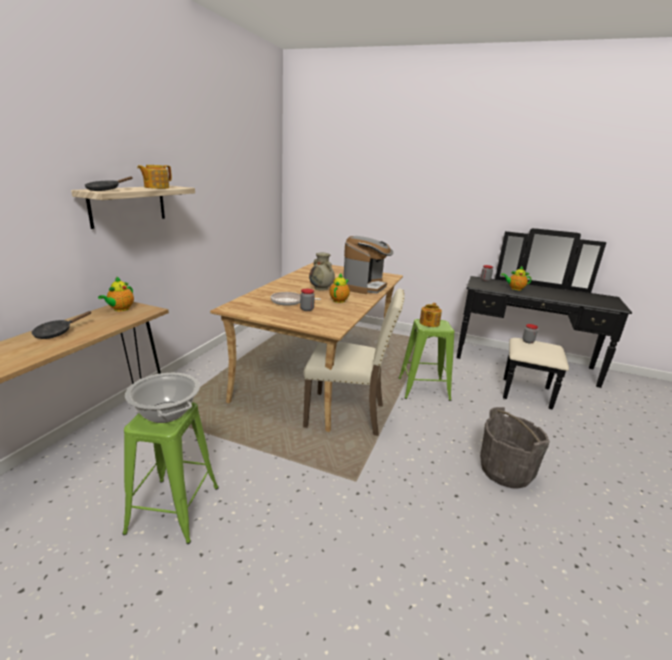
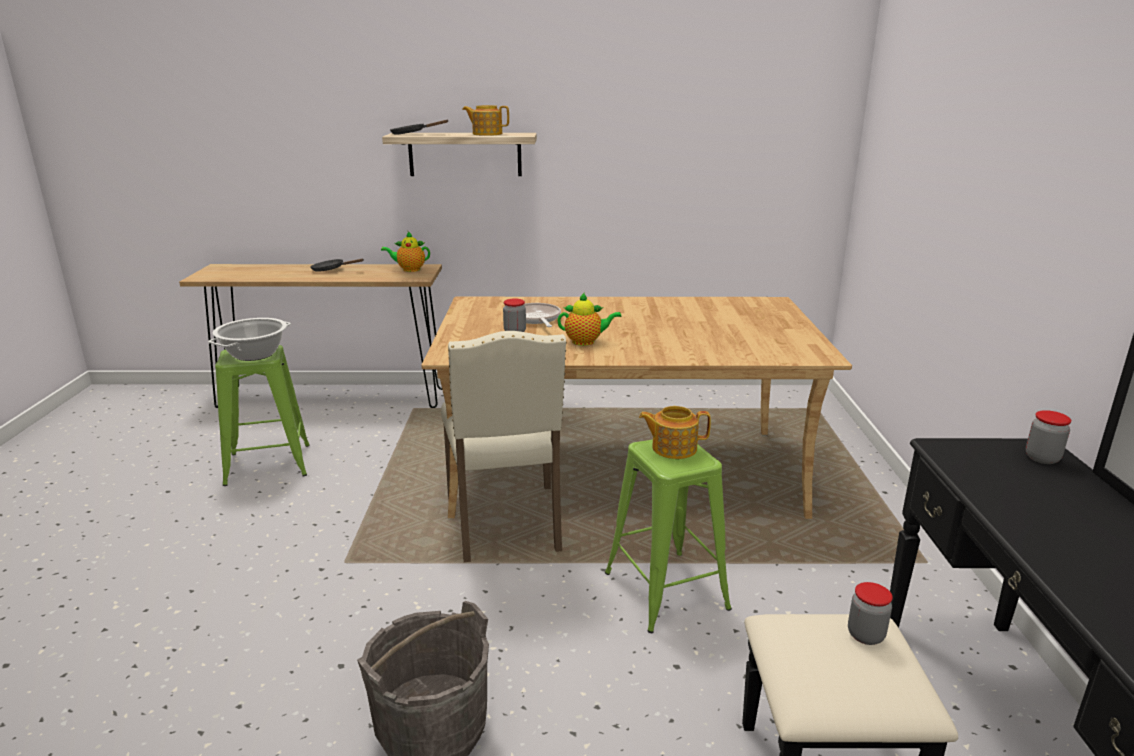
camera: 70 degrees right, 0 degrees up
(321, 288) = (631, 324): beige vase -> none
(365, 287) = (693, 347): coffee machine -> none
(514, 288) = (1039, 505): teapot -> none

